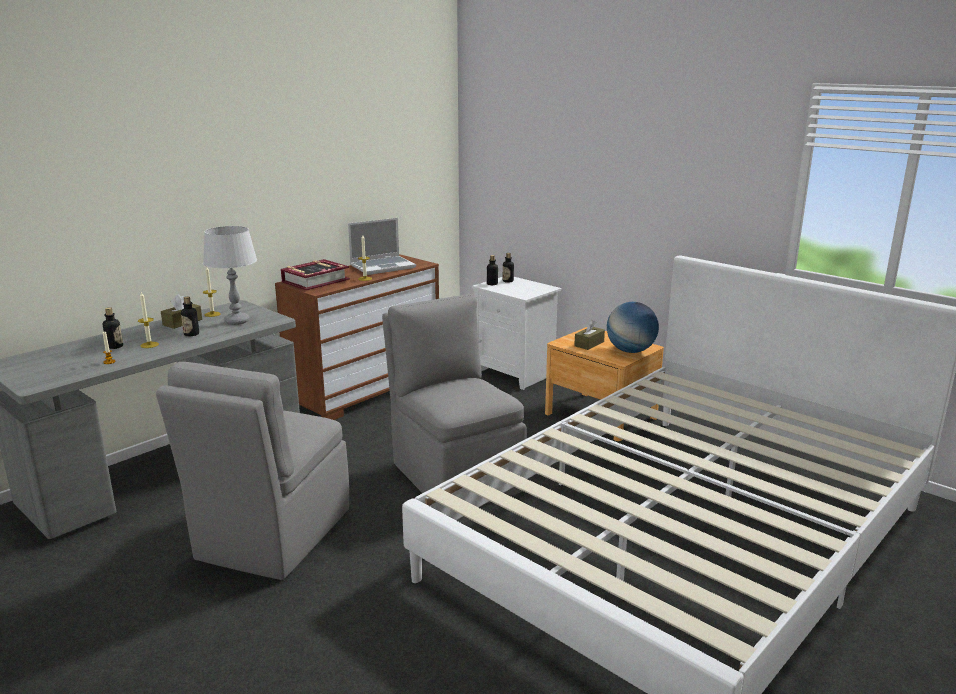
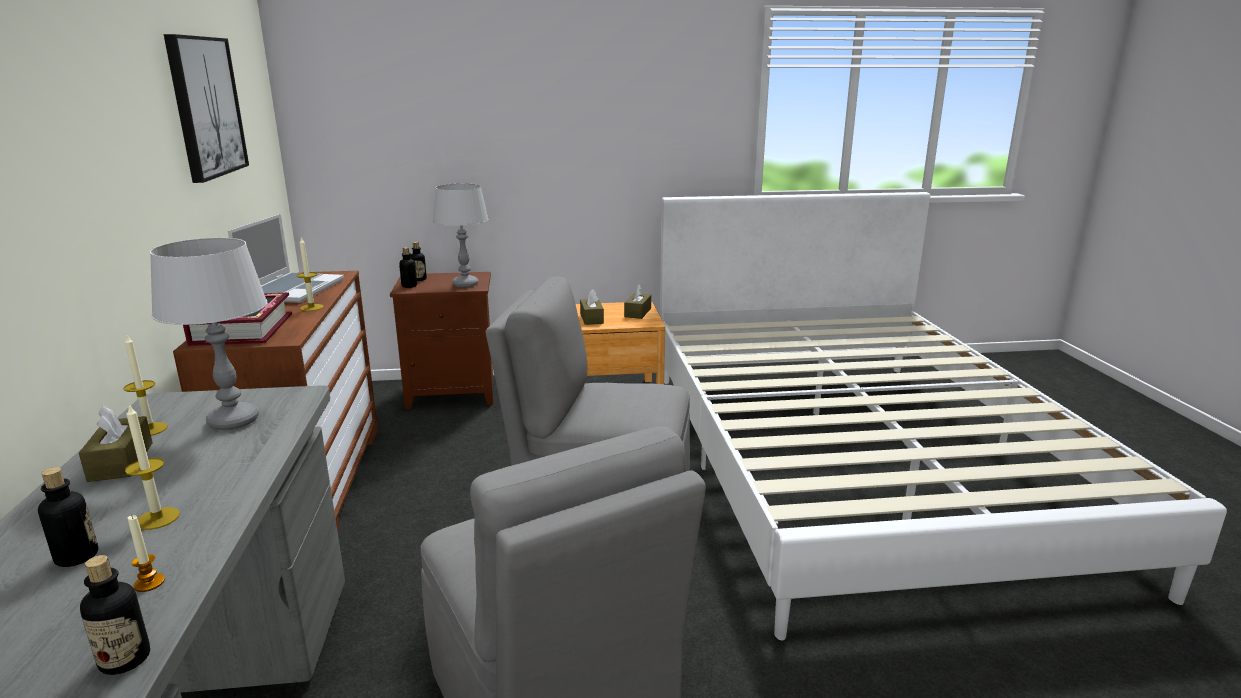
camera: 50 degrees left, 0 degrees up
(191, 334) = (200, 468): bottle -> bottle (125, 659)
(361, 148) = (205, 107): none -> picture
(516, 373) = (454, 392): white nightstand -> brown nightstand
(523, 292) = (465, 284): none -> grey table lamp
(630, 351) = (637, 312): globe -> brown tissue box

